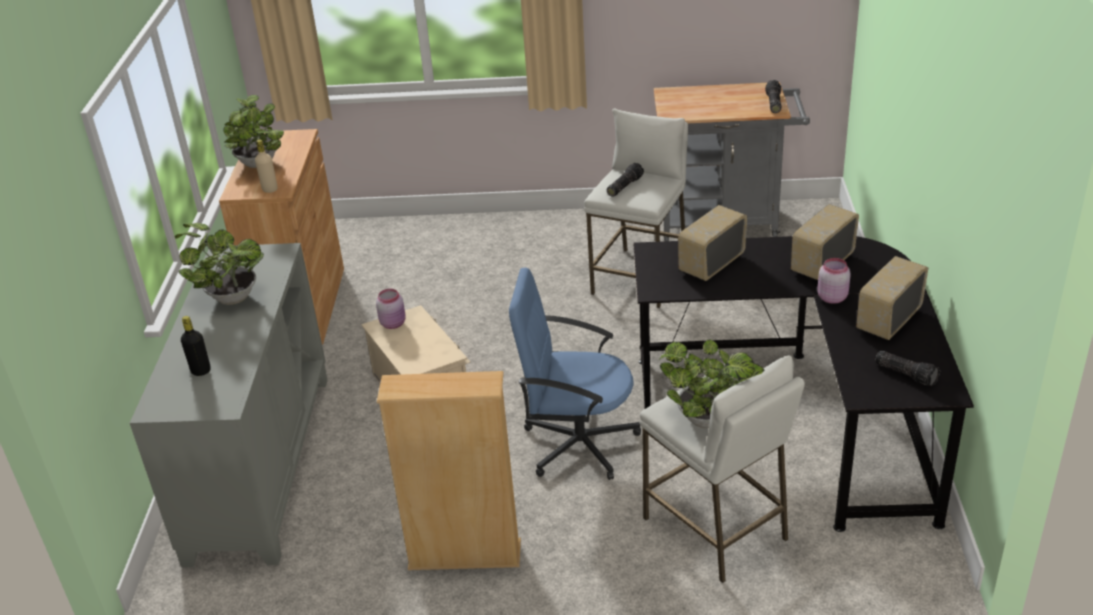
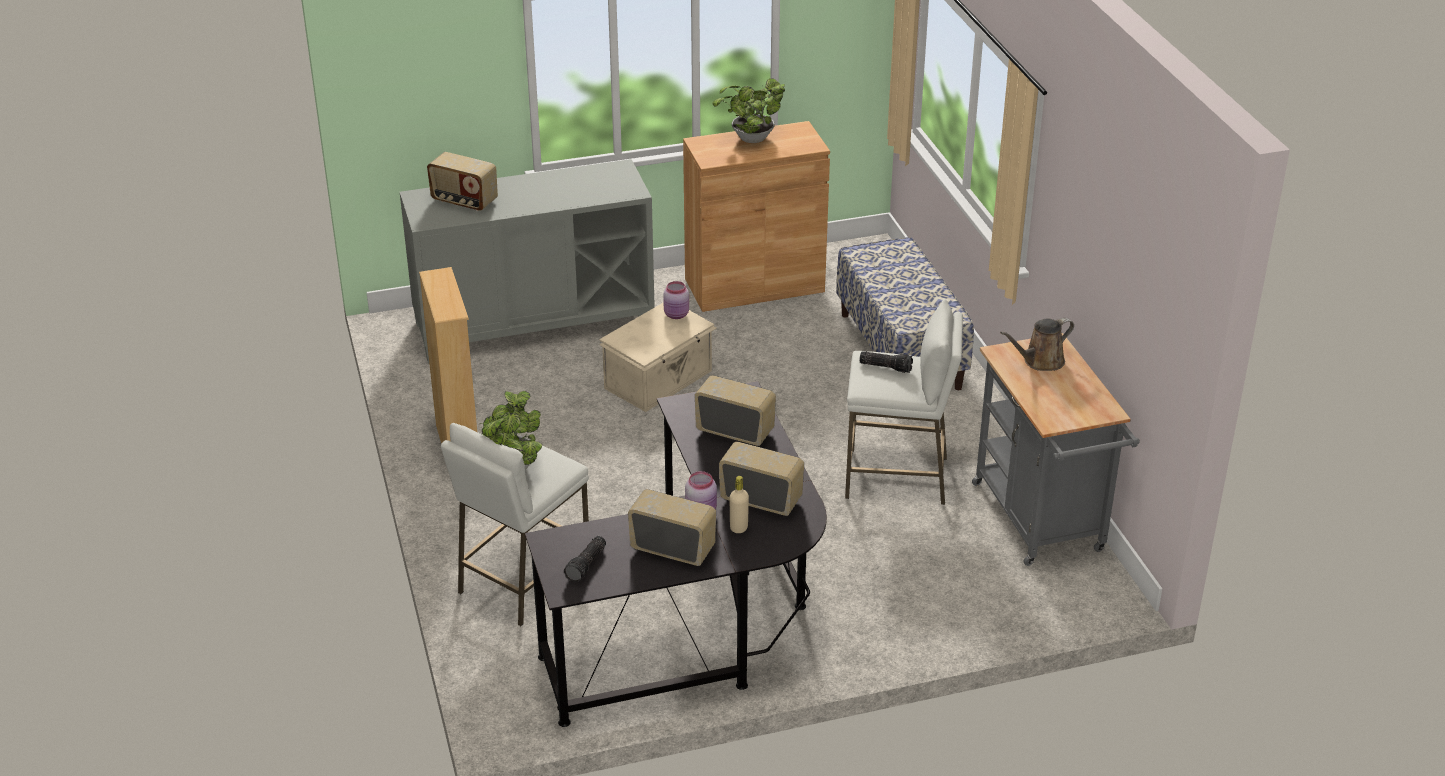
camera: 70 degrees right, 0 degrees up
(201, 371) = (464, 201): black bottle -> radio
(230, 297) = (562, 187): potted plant -> none
(270, 189) = (709, 155): beige bottle -> beige bottle (738, 528)
(462, 245) = (900, 351): none -> bench
(578, 443) = (613, 483): blue office chair -> none
(690, 101) = (1040, 362): none -> brown watering can
(773, 103) = (1067, 419): flashlight -> none

